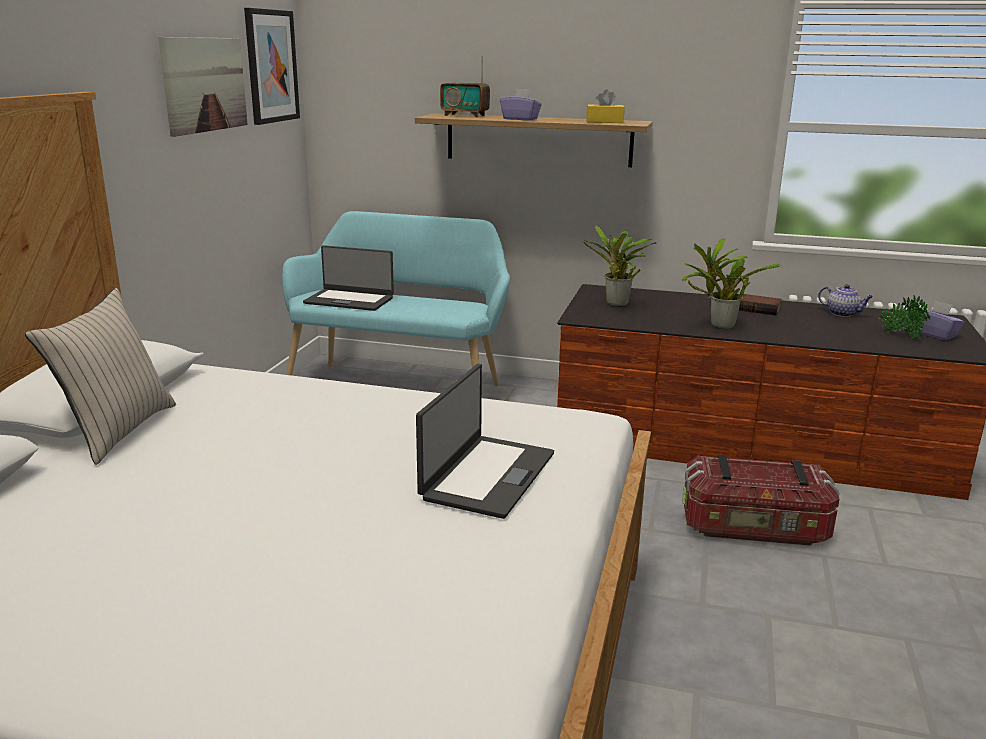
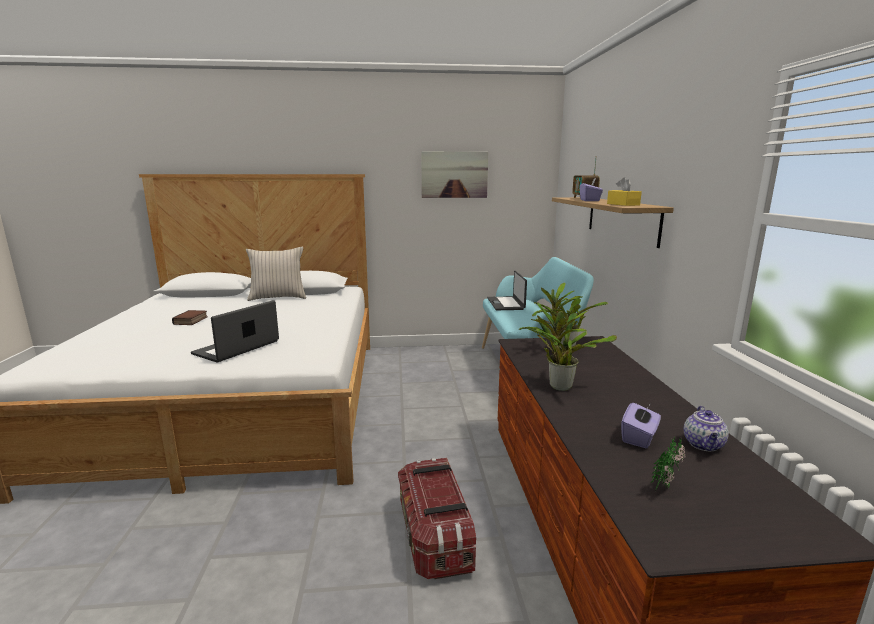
camera: 70 degrees right, 5 degrees down
(271, 66) = (521, 167): picture -> none
(487, 475) = (237, 348): laptop -> laptop turned 120 degrees clockwise
(759, 309) = (643, 400): book -> book (191, 321)
(934, 334) = (713, 512): purple tissue box -> purple tissue box (639, 437)

